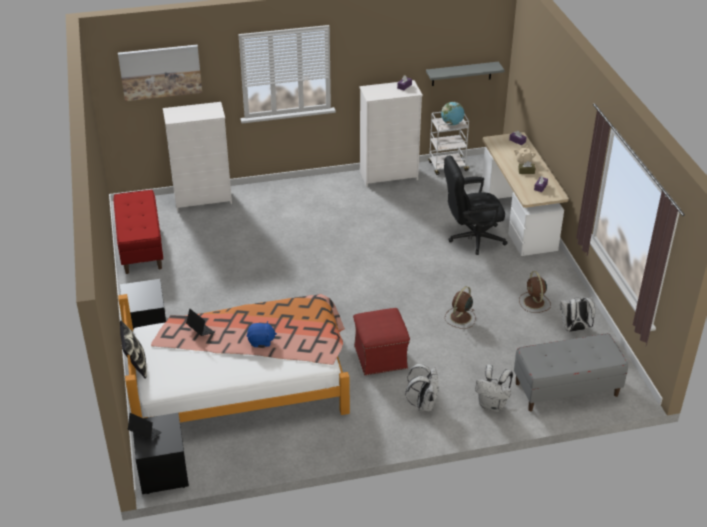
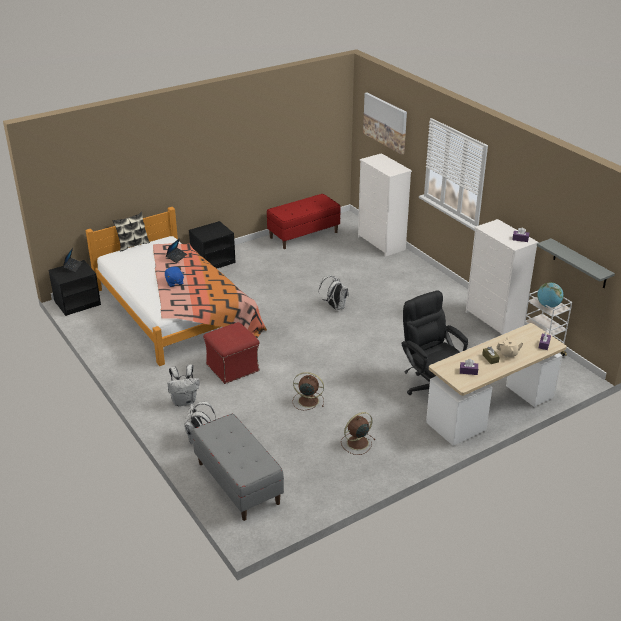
camera: 70 degrees right, 5 degrees down
(574, 329) = (331, 476): white backpack -> white backpack (334, 307)

